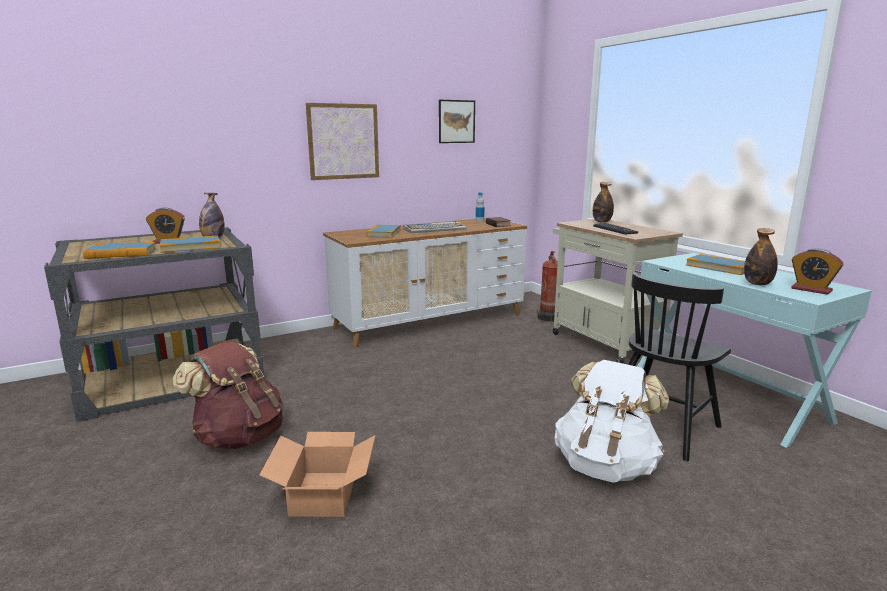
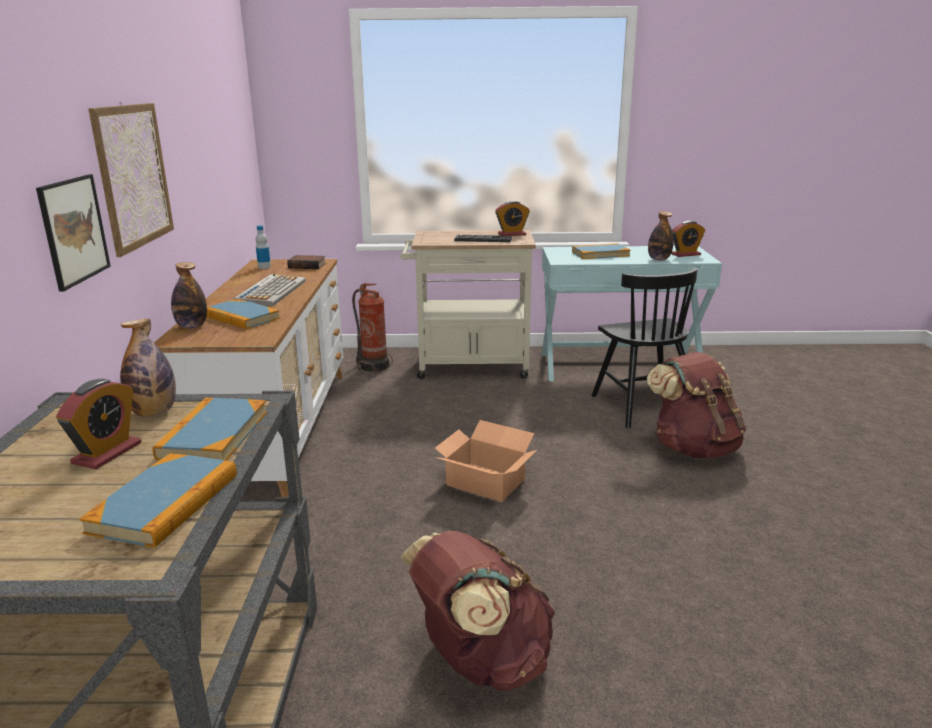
camera: 60 degrees left, 5 degrees up
(325, 493) = (665, 610): cardboard box -> cardboard box (485, 481)
(456, 121) = (209, 123): picture -> picture (74, 230)
(602, 222) = (437, 234): bottle -> bottle (192, 326)
(606, 466) = (693, 448): white backpack -> brown backpack
(652, 232) = (512, 234): none -> alarm clock

